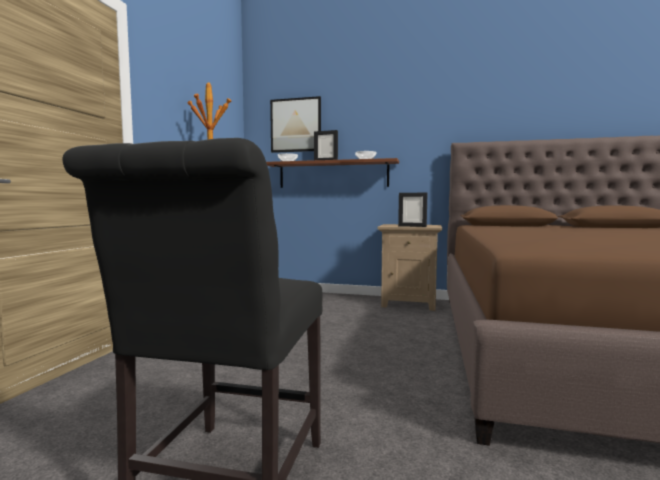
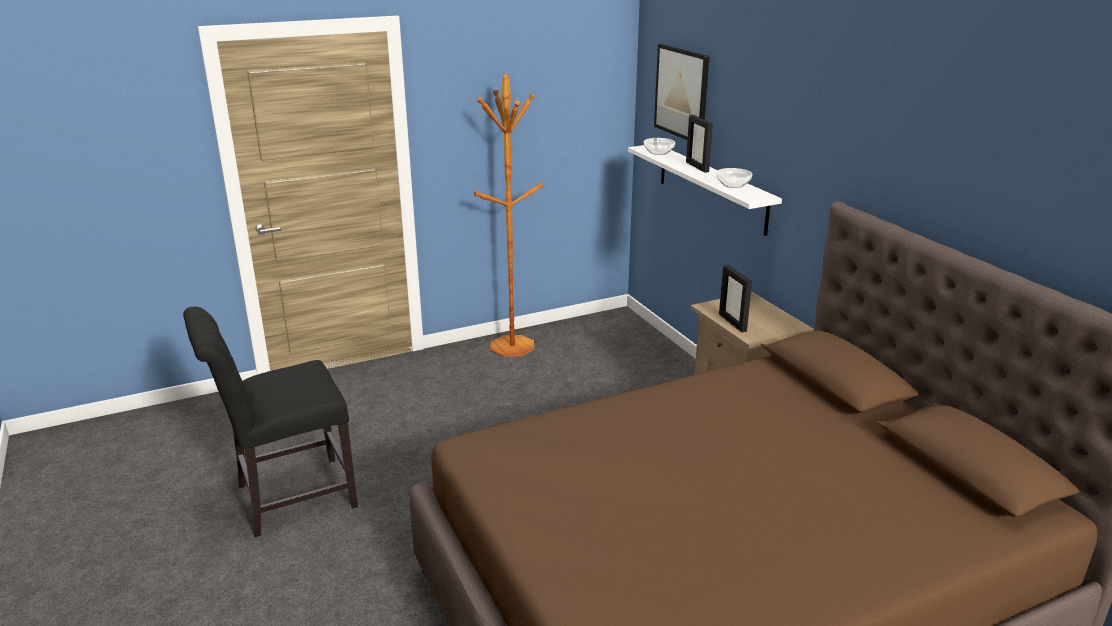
camera: 50 degrees right, 20 degrees up
(333, 174) = (711, 187): brown shelf -> white shelf

